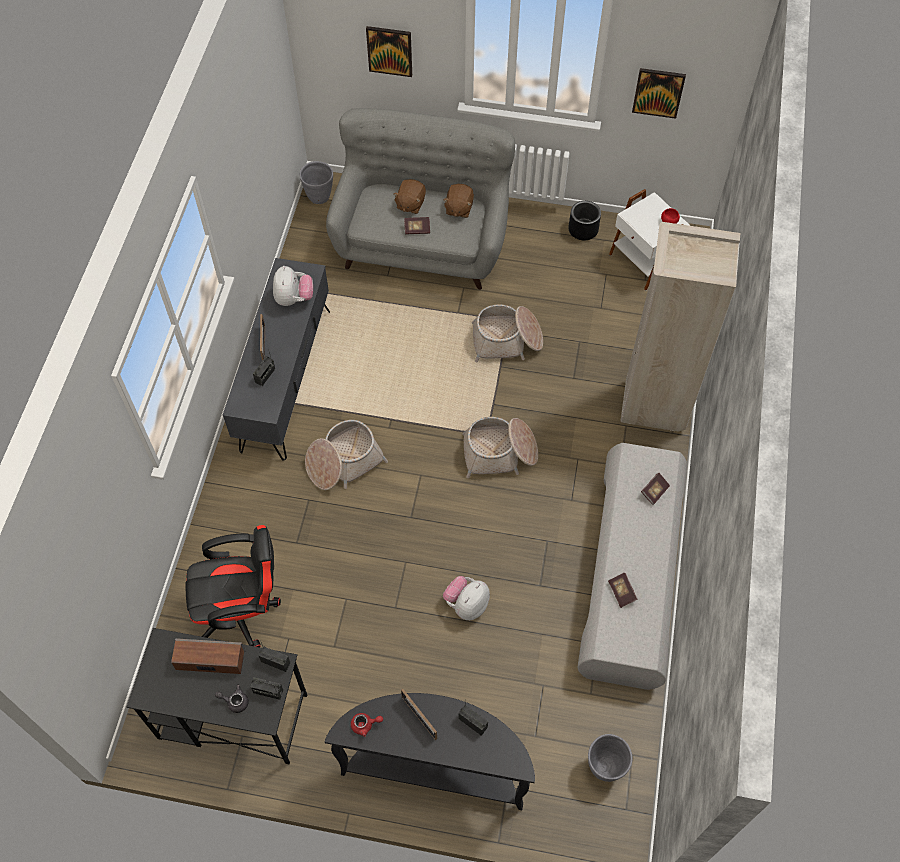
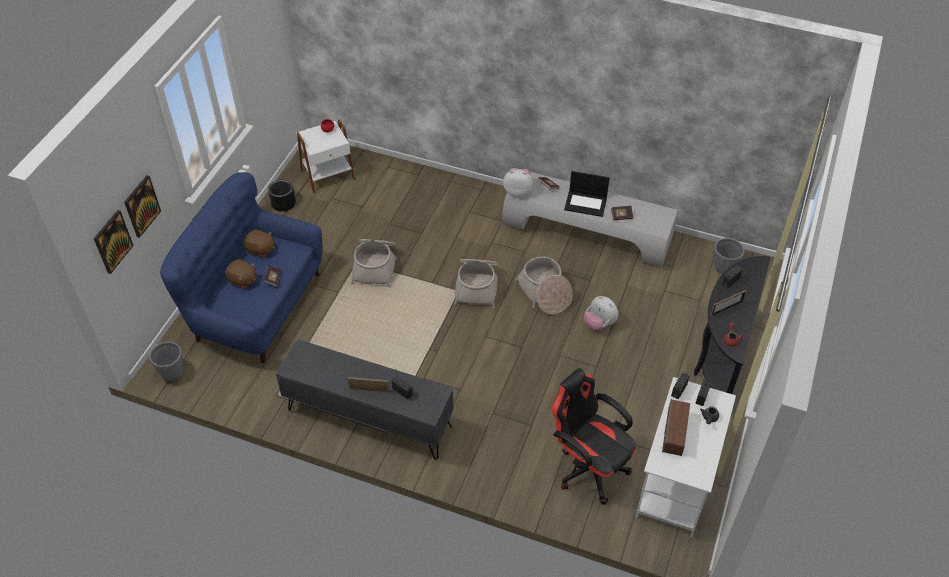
camera: 80 degrees left, 10 degrees down
(231, 716) = (676, 482): black desk -> white desk
(244, 612) = (588, 467): black office chair -> black office chair turned 45 degrees counterclockwise
(294, 298) = (326, 364): plush toy -> plush toy (517, 191)
(344, 462) = (462, 385): basket -> basket (544, 293)
(422, 242) = (256, 305): grey sofa -> blue sofa
(634, 543) = (586, 203): none -> laptop
(654, 406) = (457, 194): beige cabinet -> none
(658, 92) = (260, 67): picture -> picture (112, 241)

